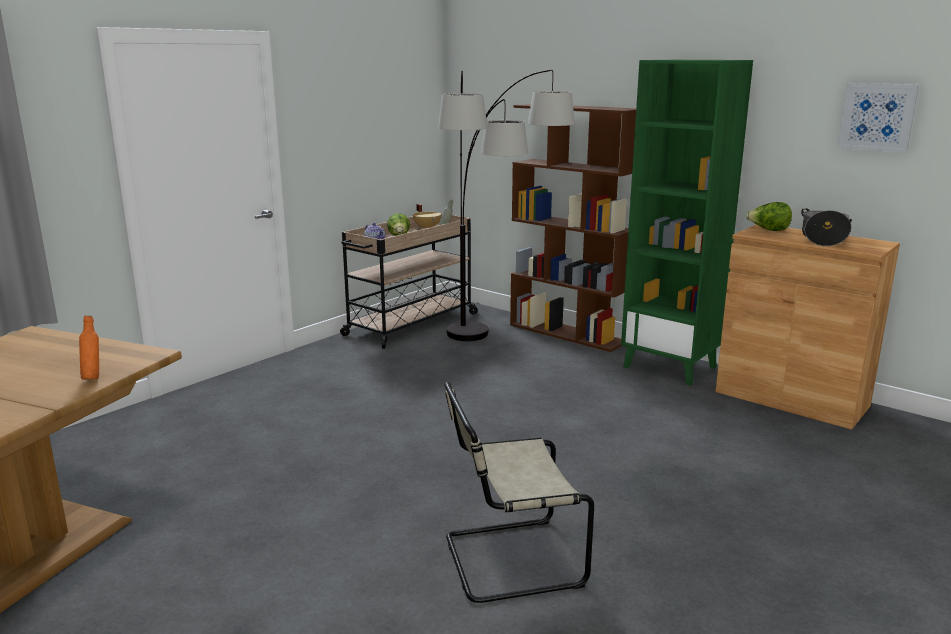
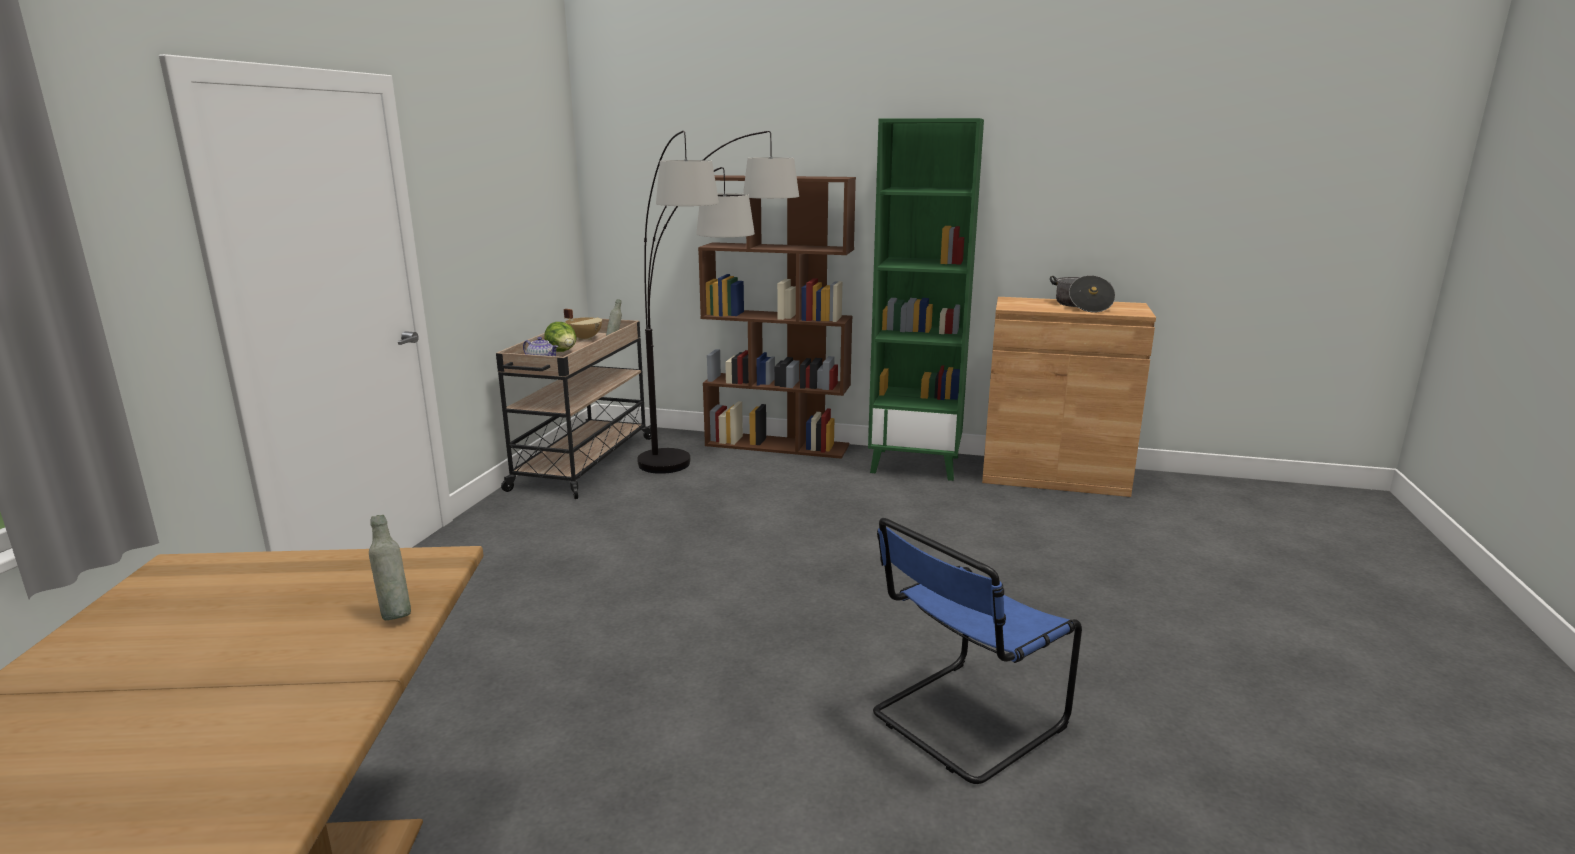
camera: 25 degrees left, 0 degrees up
(93, 378) = (395, 614): orange bottle -> grey bottle
(507, 560) = (963, 722): beige chair -> blue chair
(768, 230) = (1021, 302): lettuce -> none
(877, 117) = (1115, 177): picture -> none

